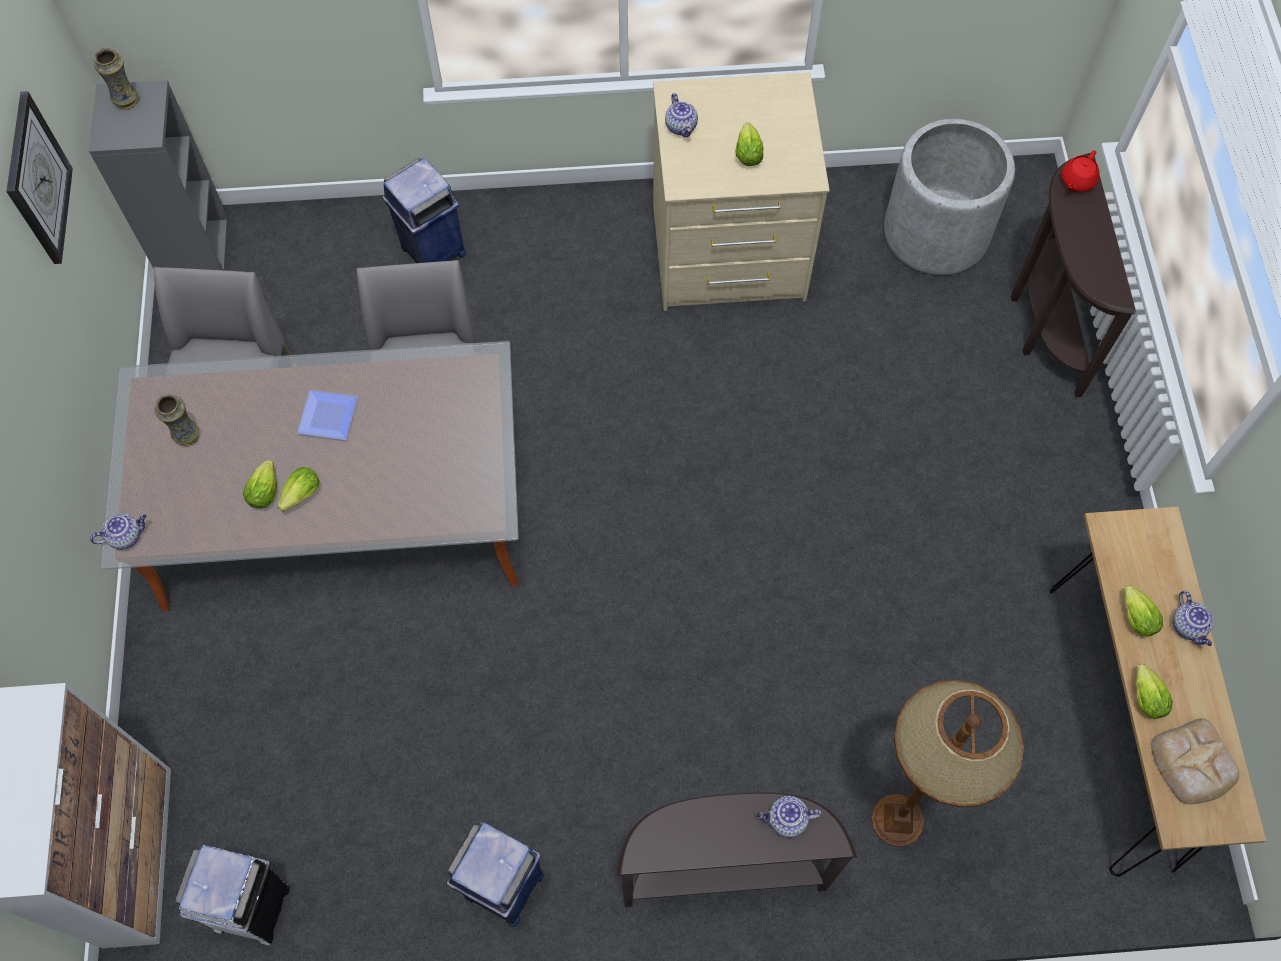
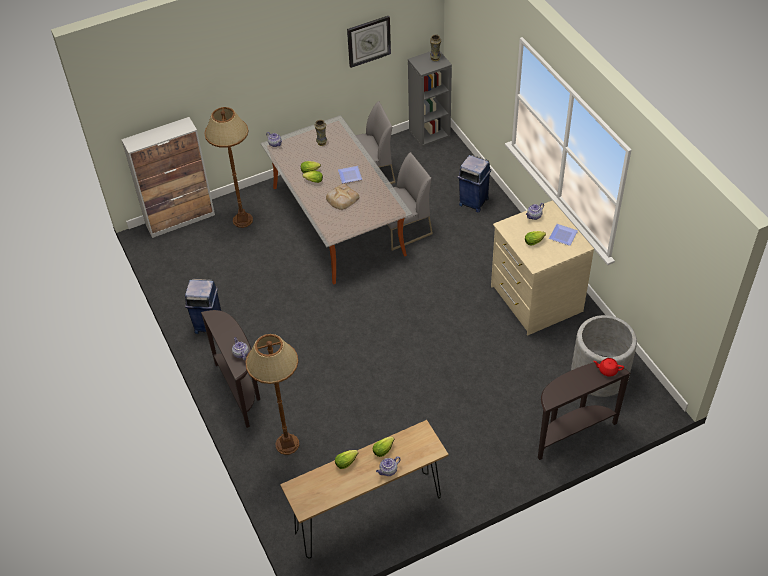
camera: 70 degrees right, 15 degrees down
(225, 710) = (243, 220): none -> brown floor lamp
(253, 906) = (174, 257): white trash can -> none
(752, 103) = (562, 235): none -> plate
(1192, 764) = (322, 486): bread -> bread (341, 198)

